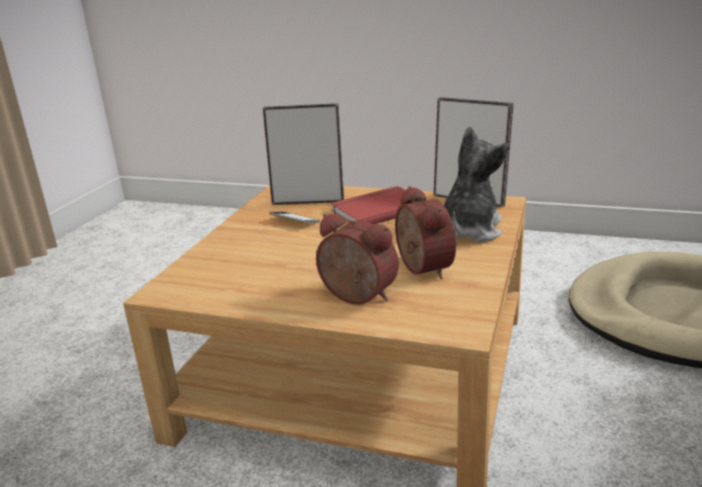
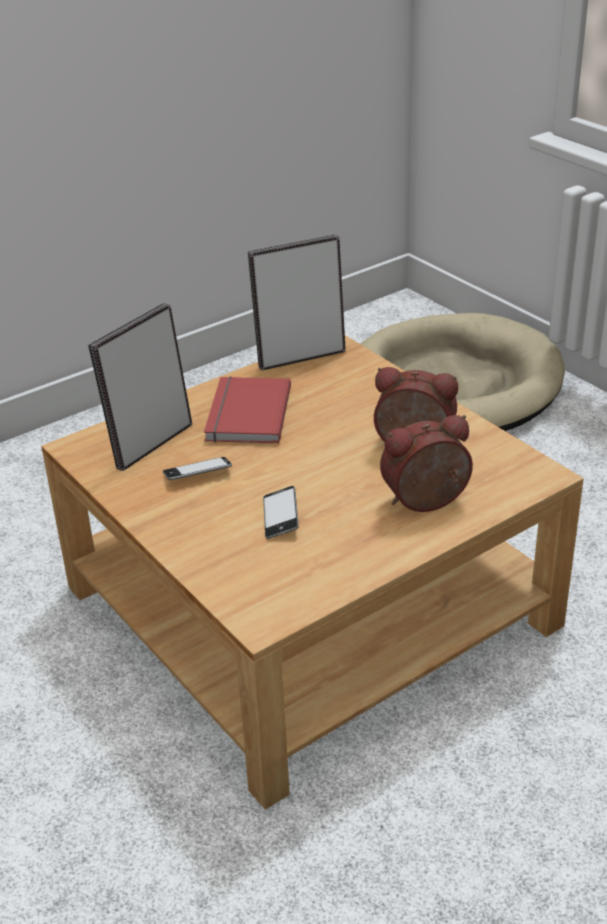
camera: 55 degrees left, 10 degrees up
(277, 258) = (280, 517): none -> phone
(469, 230) = (369, 390): plush toy -> none

